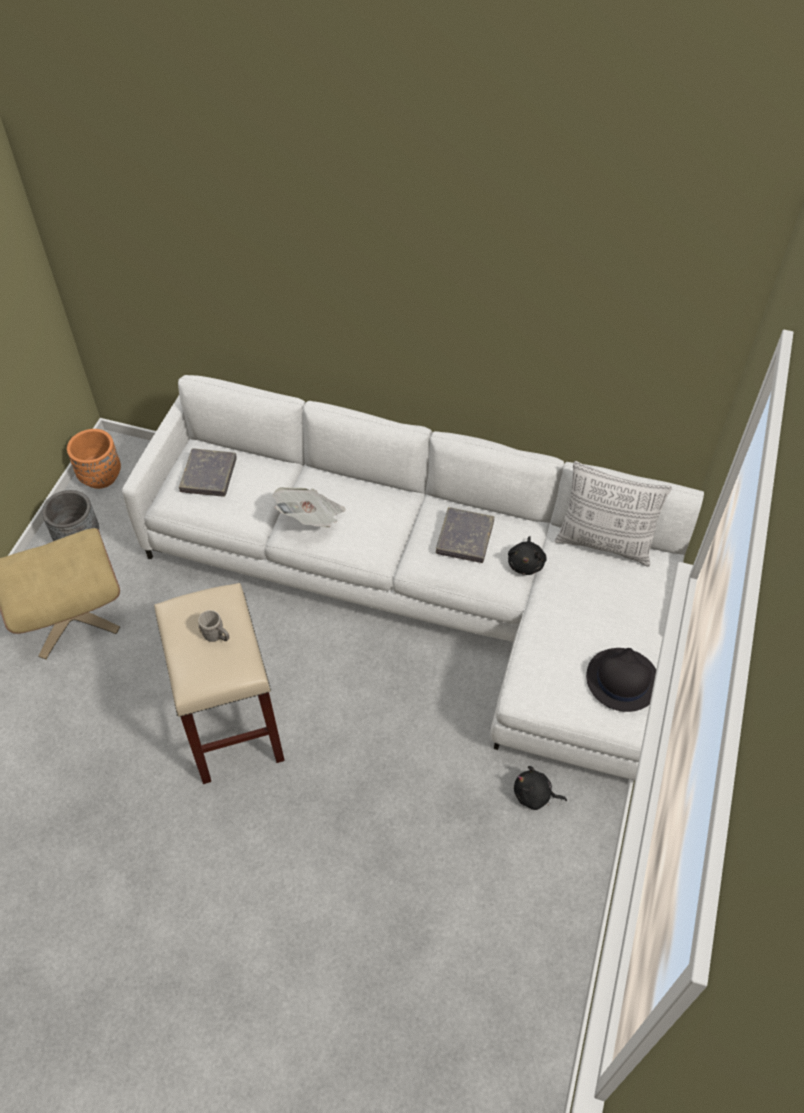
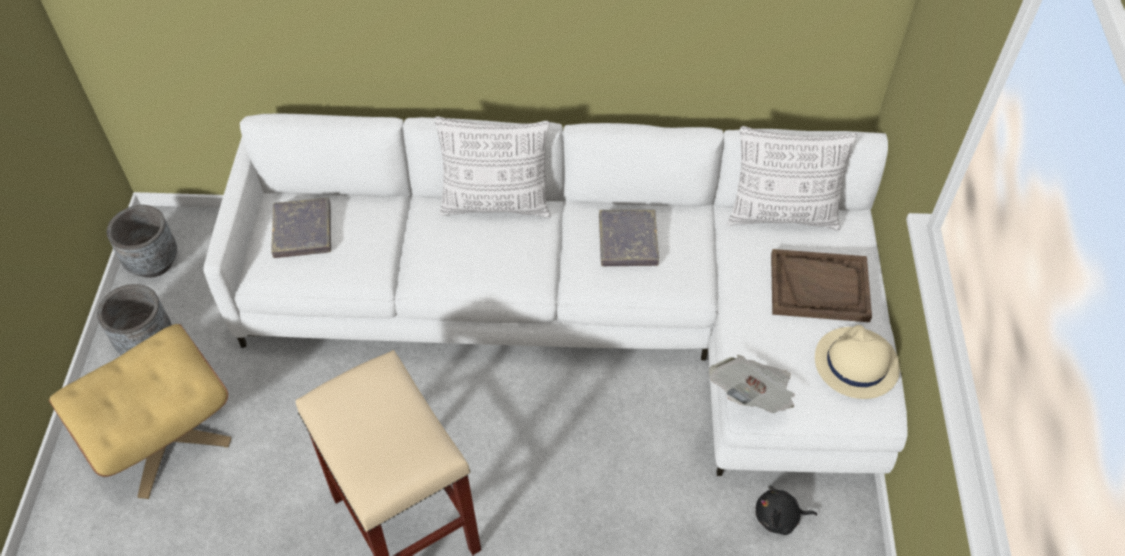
camera: 15 degrees left, 0 degrees up
(101, 477) = (154, 262): orange planter -> grey planter
(217, 636) = (388, 421): grey mug -> none
(311, 518) = (442, 255): newspaper -> newspaper (752, 395)
(368, 485) = (496, 204): none -> pillow
(526, 563) = (705, 255): black plush toy -> none
(613, 610) = (819, 287): none -> brown tray
(621, 680) = (855, 363): black hat -> beige hat

